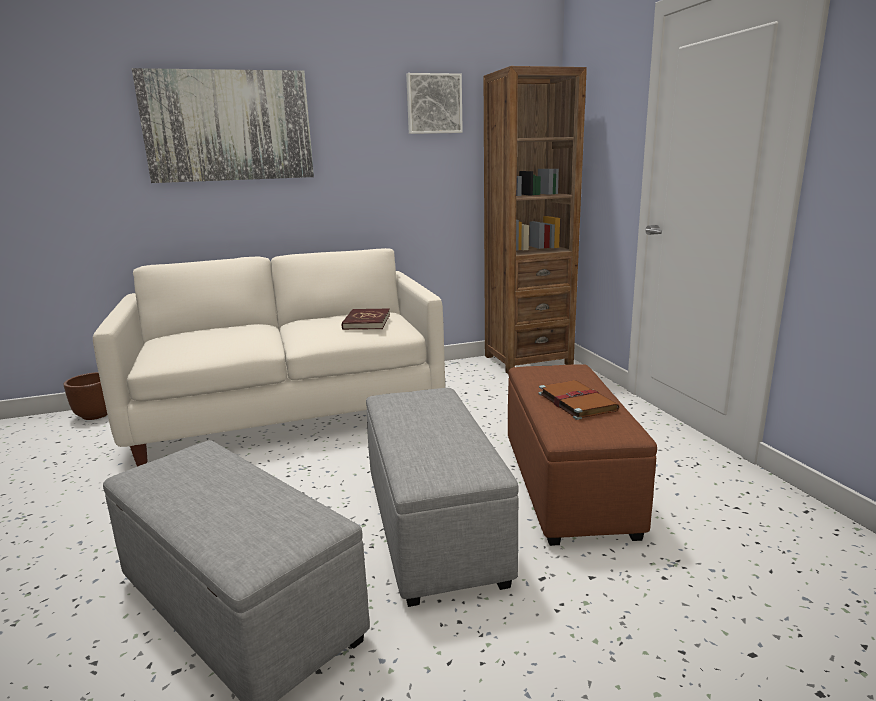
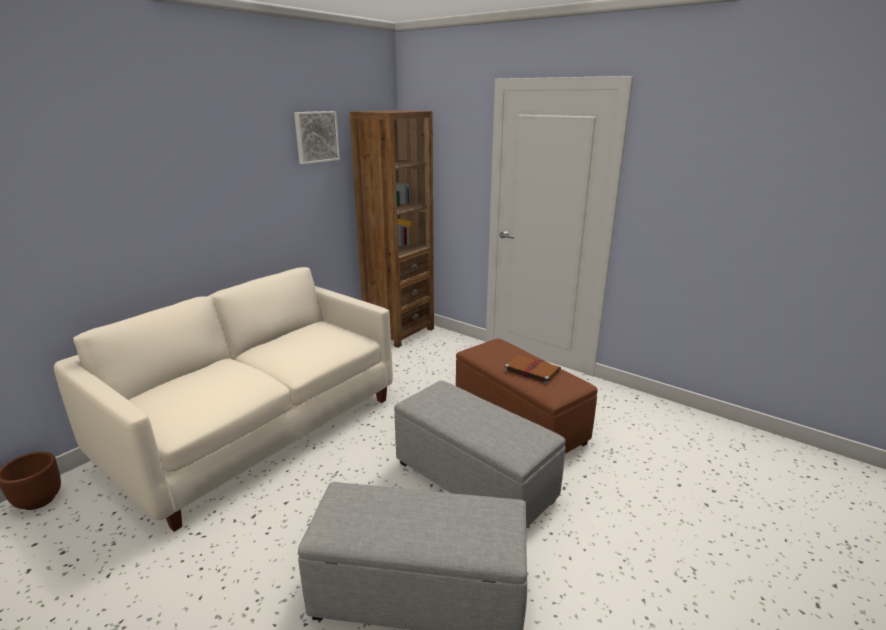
camera: 35 degrees left, 5 degrees up
(228, 126) = (143, 171): picture -> none
(366, 322) = (325, 338): red book -> none

